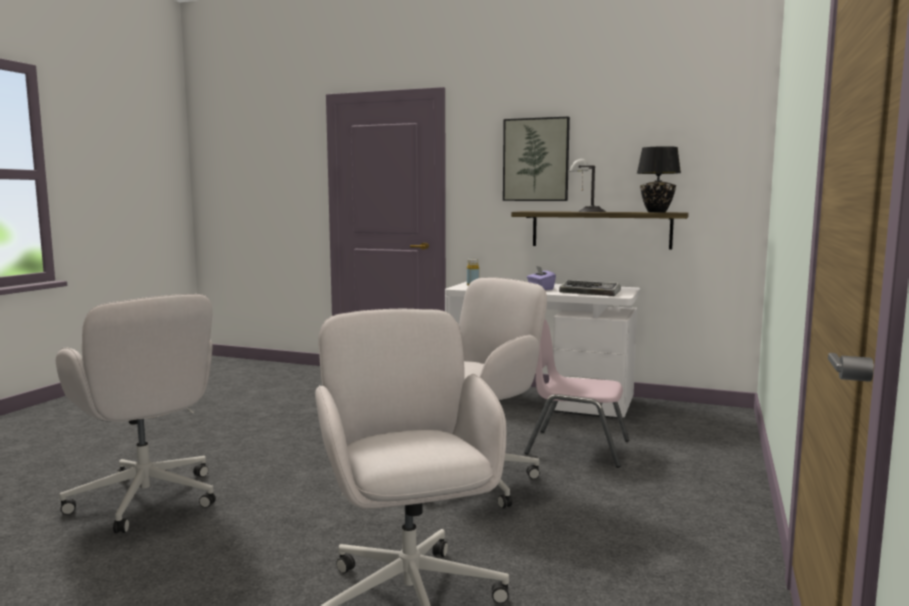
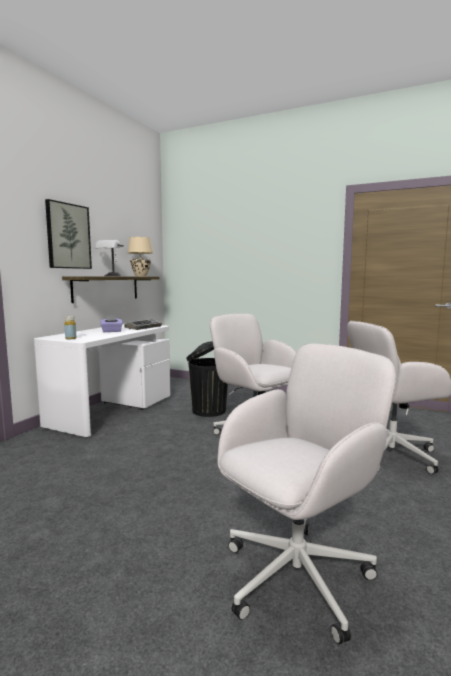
camera: 85 degrees left, 0 degrees up
(577, 447) = (207, 410): pink chair -> black trash can
(656, 212) = (141, 276): black table lamp -> beige table lamp

